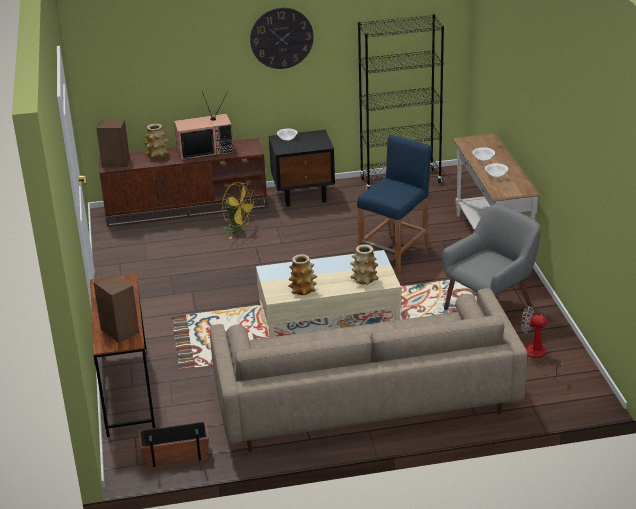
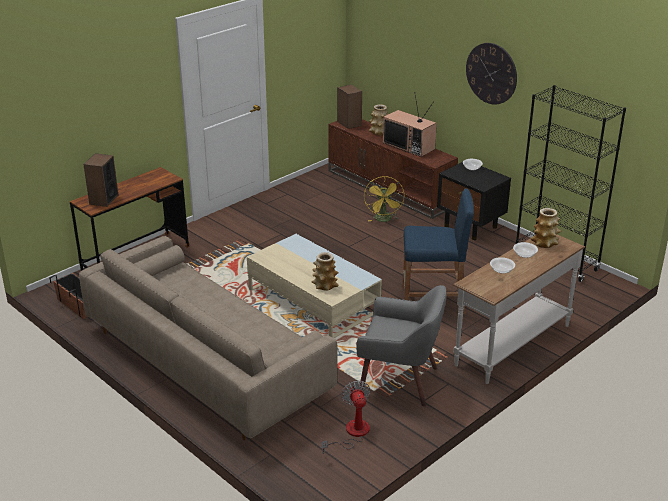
camera: 55 degrees right, 0 degrees up
(303, 290) = (282, 264): vase -> vase (545, 243)

